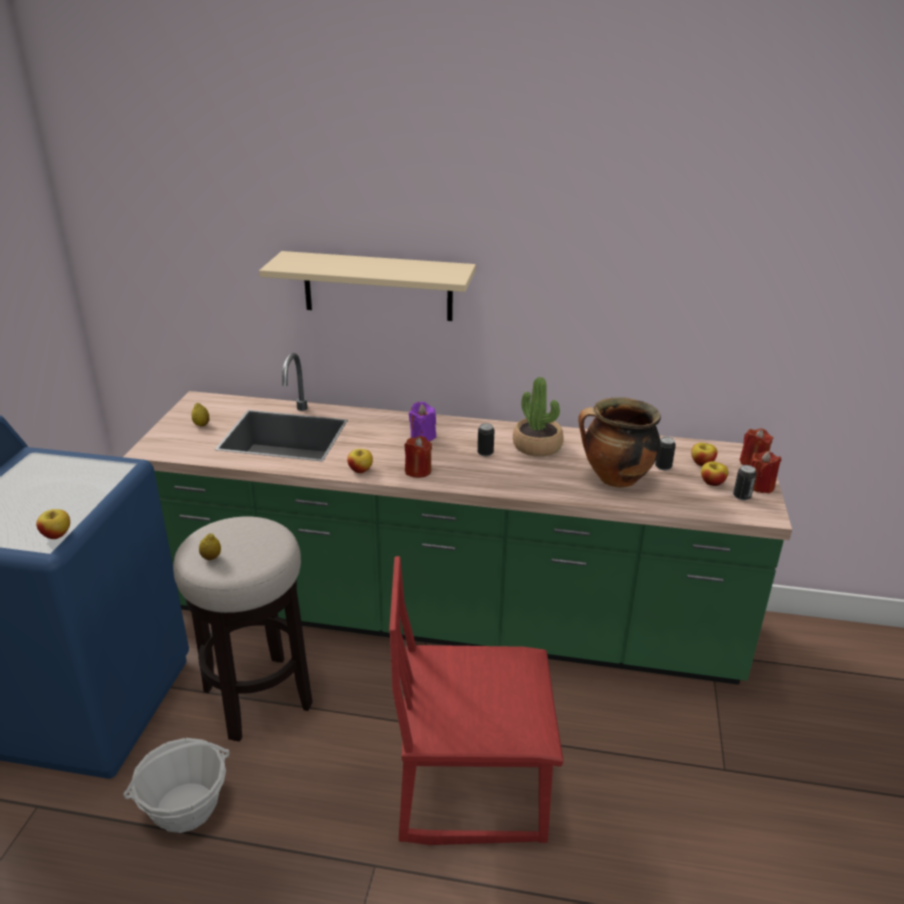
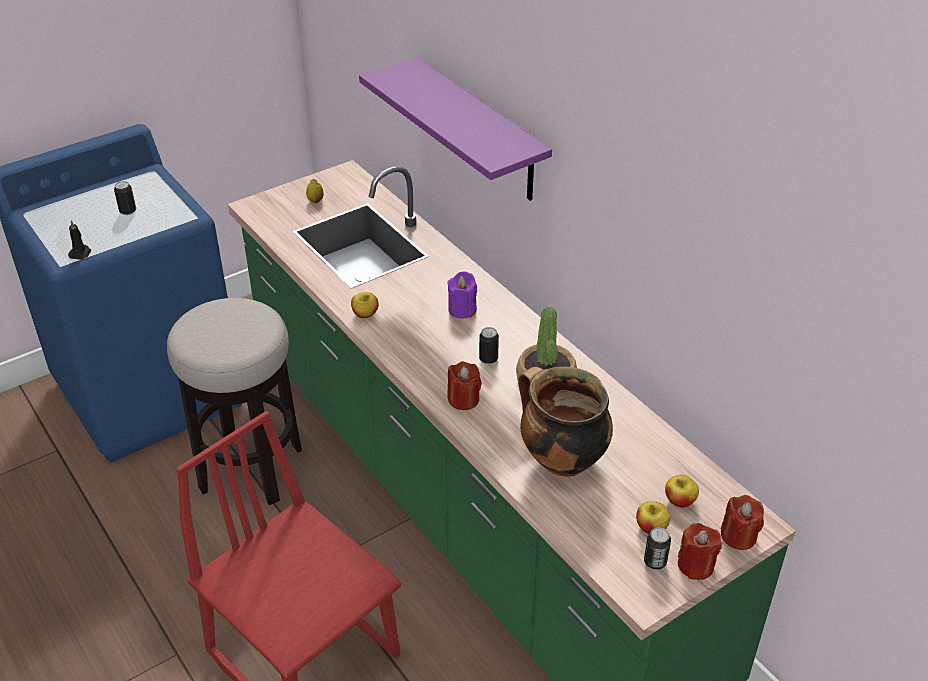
camera: 45 degrees right, 10 degrees up
(56, 534) = (80, 253): apple -> black candle
(185, 807) = (124, 516): basket -> none
(211, 557) = (196, 329): lemon -> none
(377, 286) = (479, 131): beige shelf -> purple shelf
(418, 471) = (406, 343): red candle -> red candle (463, 399)
(663, 467) = (630, 478): can -> can (128, 211)

